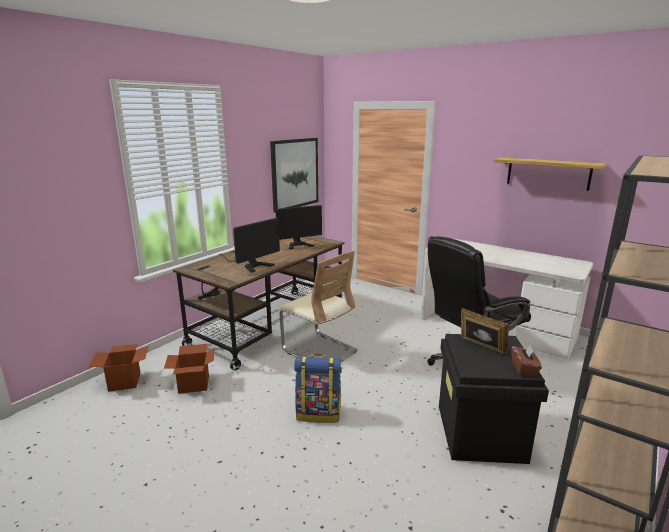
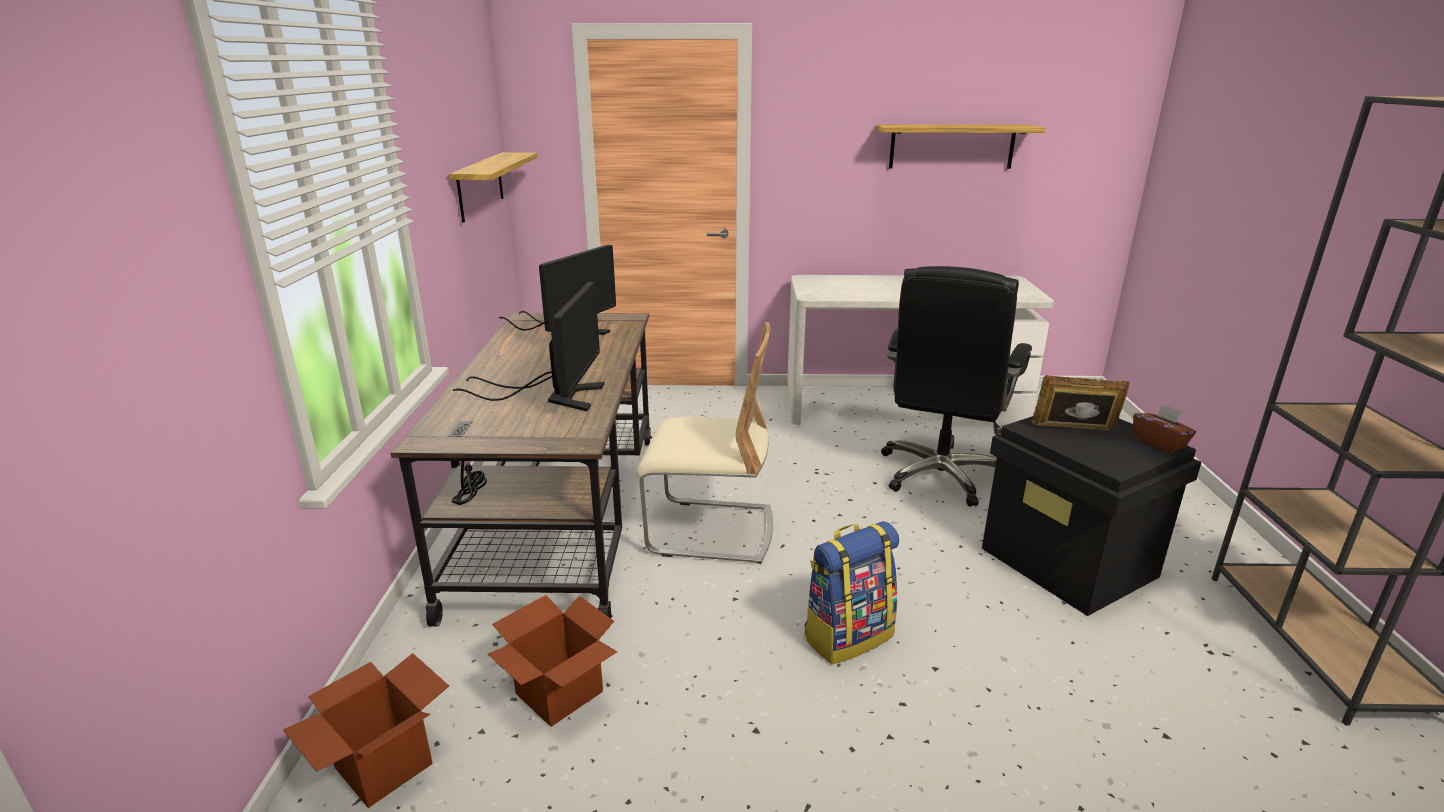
camera: 35 degrees left, 5 degrees up
(294, 173) = (480, 186): picture -> shelf

